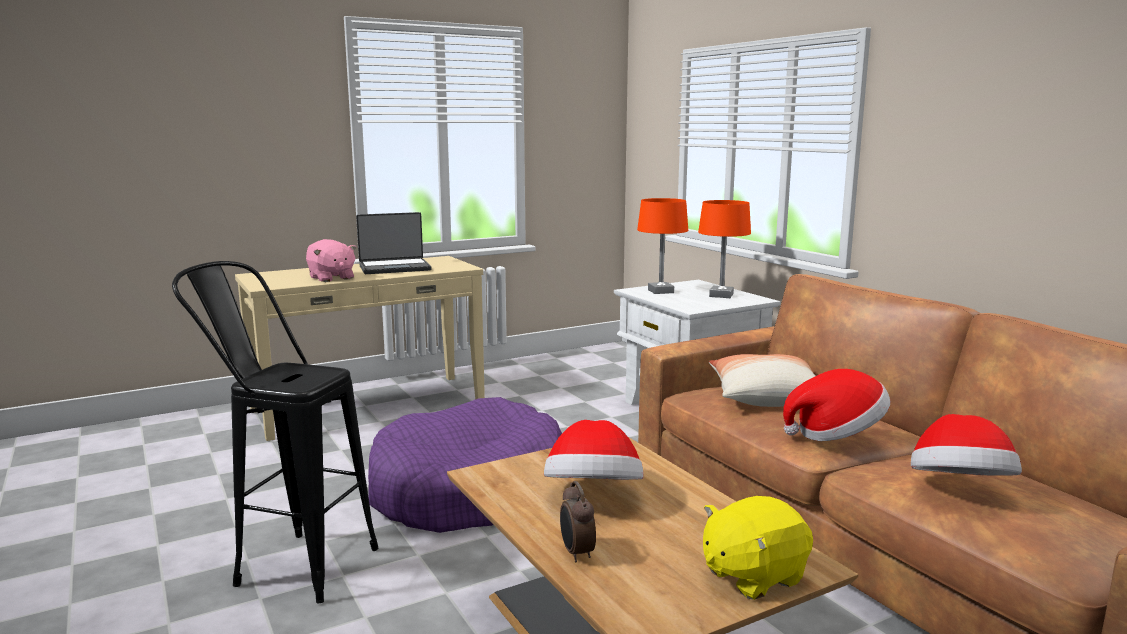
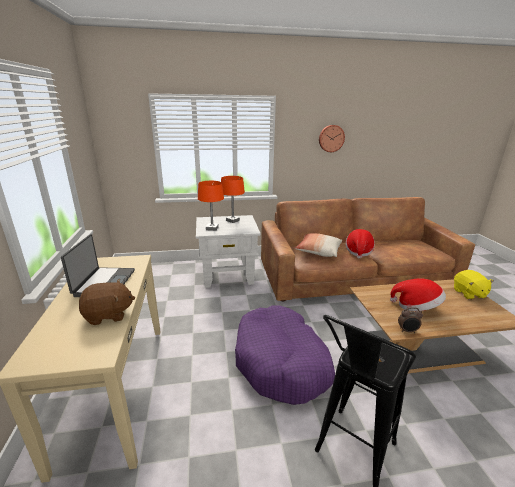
camera: 70 degrees left, 10 degrees up
(331, 278) = (108, 315): pink plush toy -> brown plush toy
(576, 553) = (465, 321): alarm clock -> alarm clock (407, 331)
(959, 489) = (403, 249): hat -> none
(1000, 130) = (331, 138): none -> wall clock

